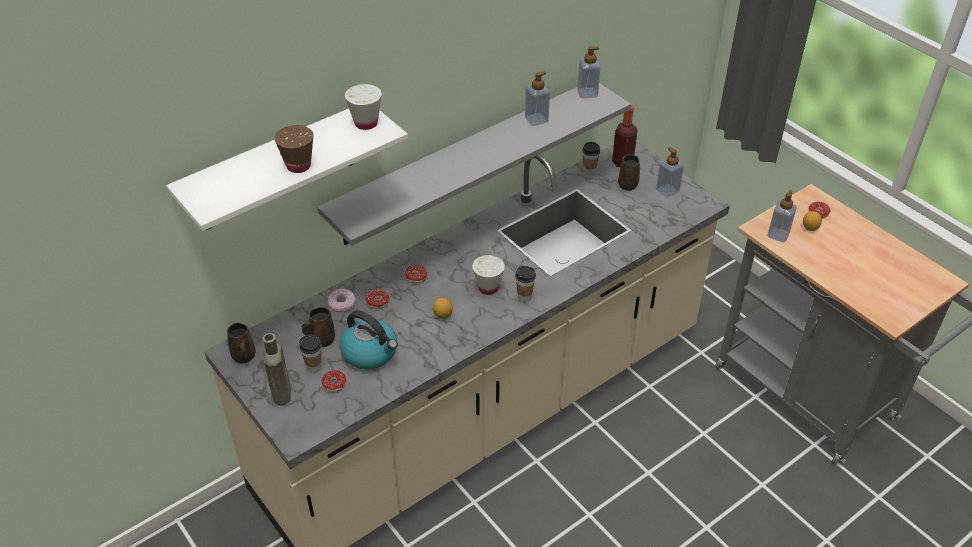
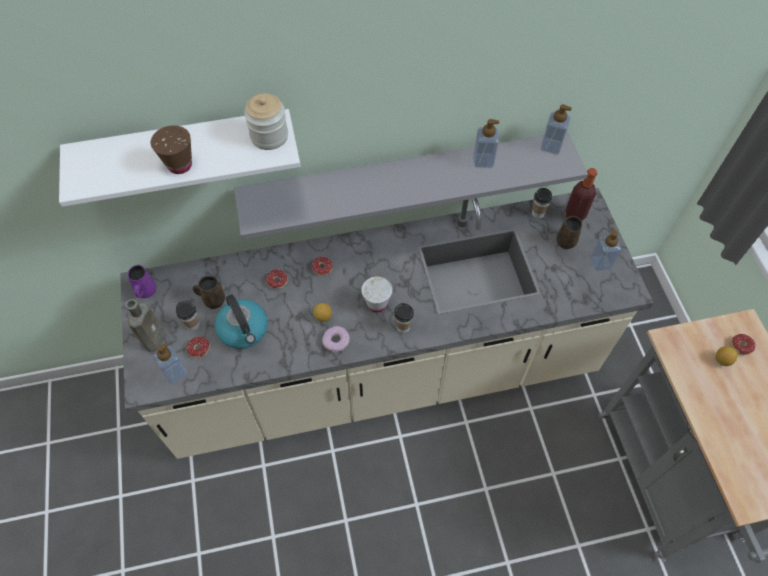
camera: 25 degrees right, 15 degrees up
(244, 357) = (146, 291): brown mug -> purple mug
(342, 304) = (248, 271): donut -> donut (336, 341)
(366, 123) = (269, 136): white cup -> jar
(778, 235) = (683, 355): soap dispenser -> soap dispenser (175, 372)

